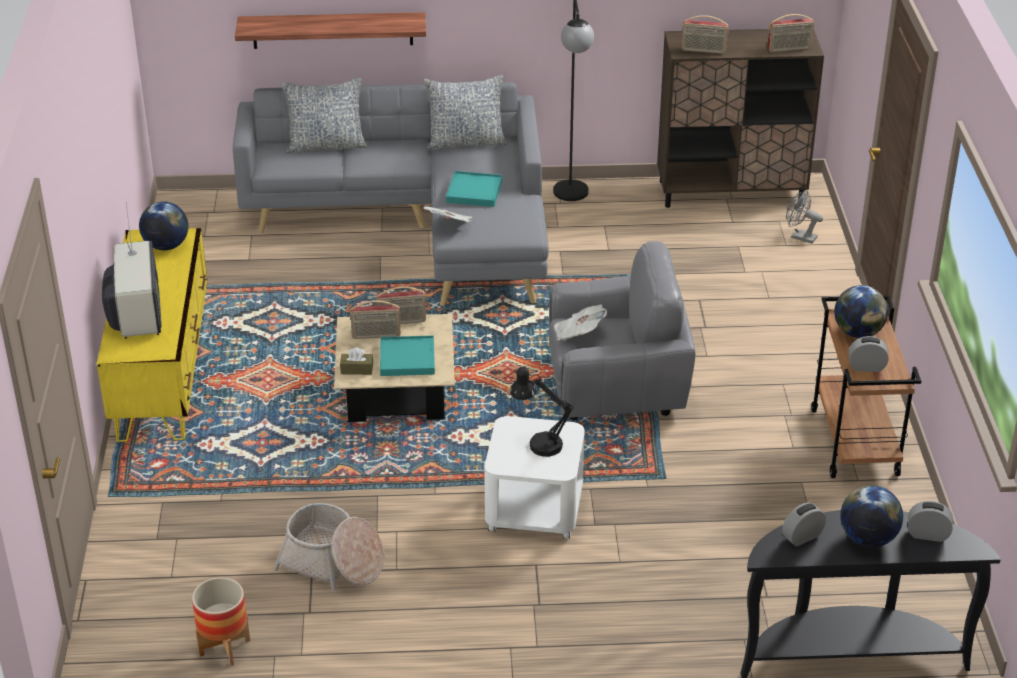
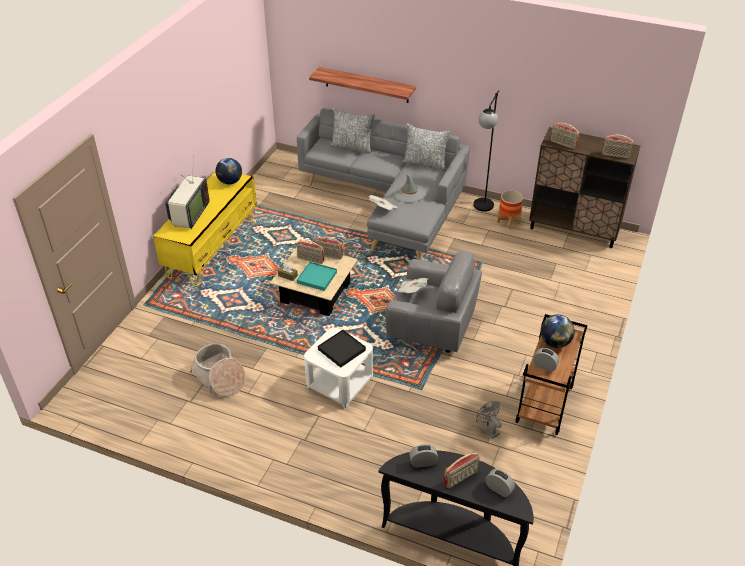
camera: 25 degrees right, 5 degrees up
(224, 647) = (138, 406): planter -> planter (508, 222)
(474, 191) = (409, 193): turquoise tray -> grey hat
(538, 444) = (341, 350): black table lamp -> black tray
(799, 237) = (596, 268): grey fan -> grey fan (487, 429)
(867, 539) = (460, 478): globe -> radio

